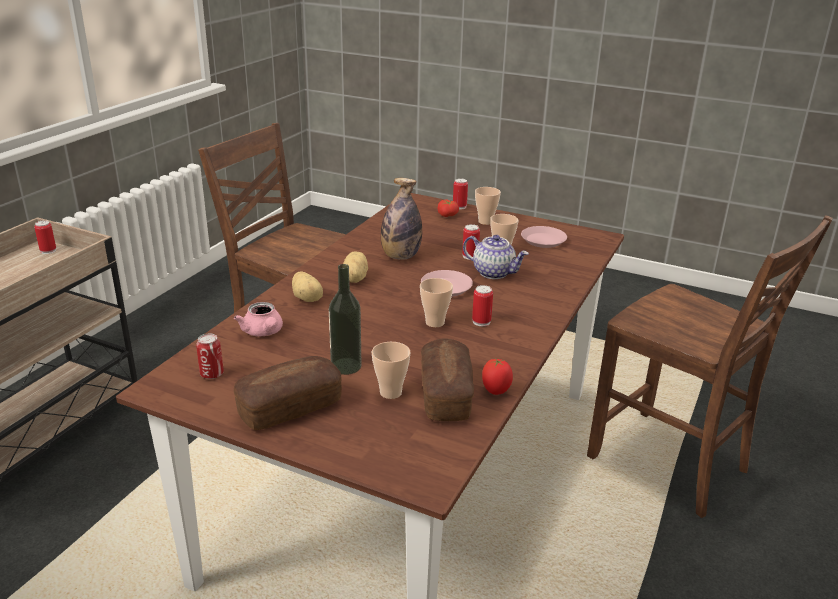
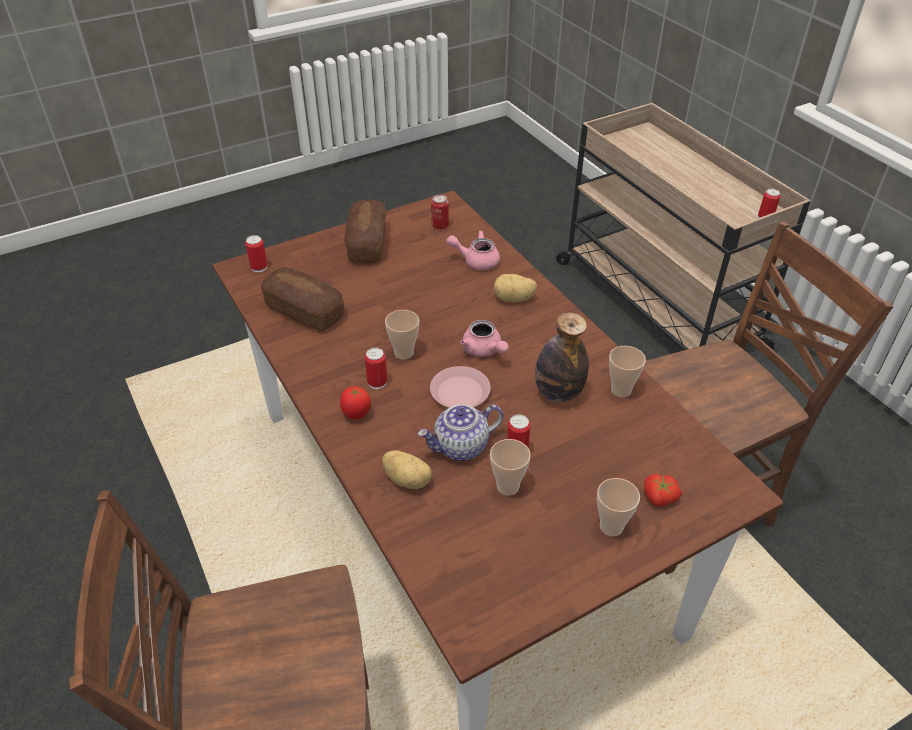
camera: 125 degrees right, 15 degrees up
(346, 366) = (389, 281): bottle -> none
(354, 279) = (530, 339): potato -> potato (408, 479)
(389, 292) = (484, 350): none -> pink teapot
(390, 392) = (336, 288): cup -> cup (621, 390)
(459, 206) = (686, 529): can -> can (259, 267)
(496, 391) = (280, 337): tomato -> tomato (356, 415)
(543, 240) = (508, 552): pink plate -> none

